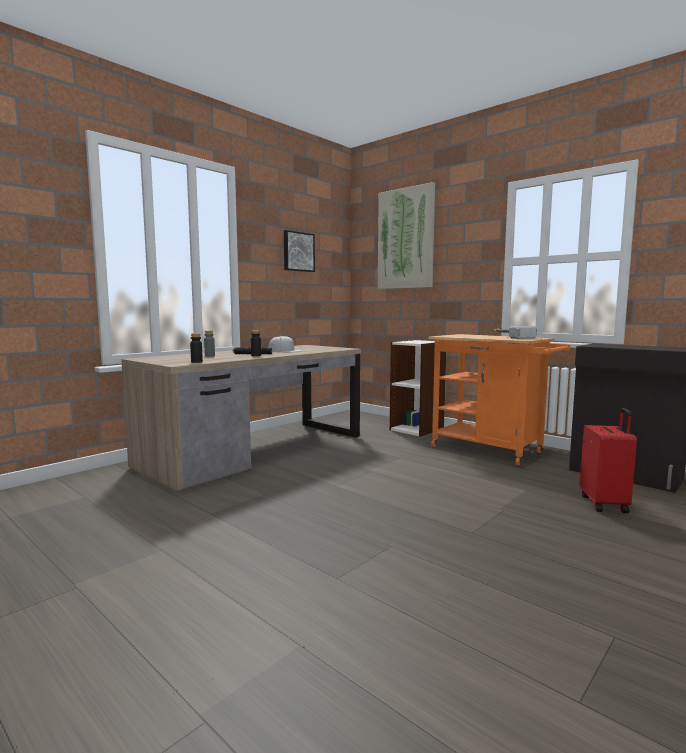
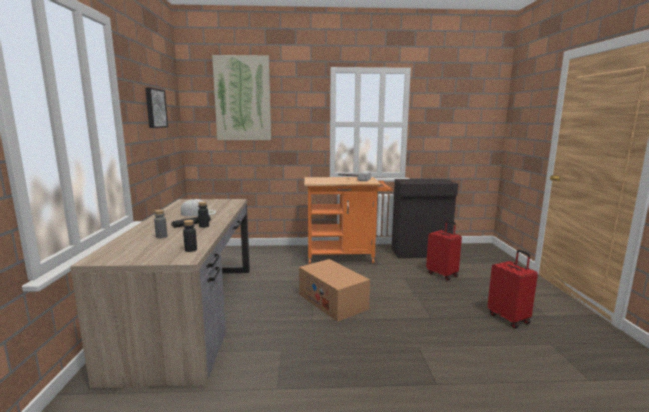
camera: 45 degrees left, 5 degrees up
(386, 480) = (332, 301): none -> cardboard box
(417, 429) = (274, 252): bookcase -> none
(606, 582) = (509, 318): none -> red suitcase

